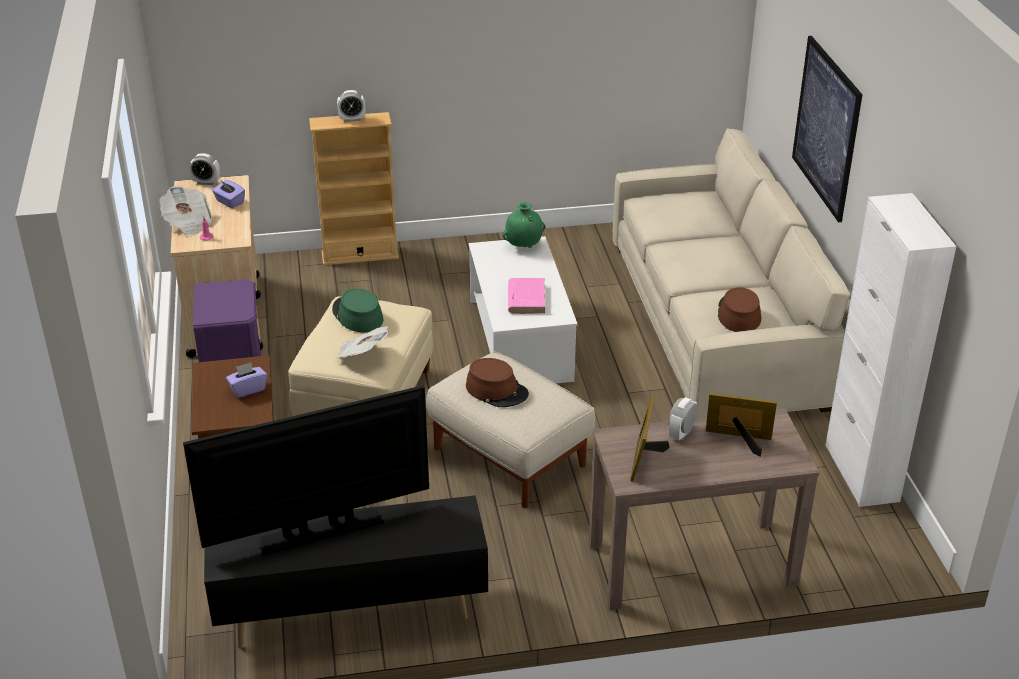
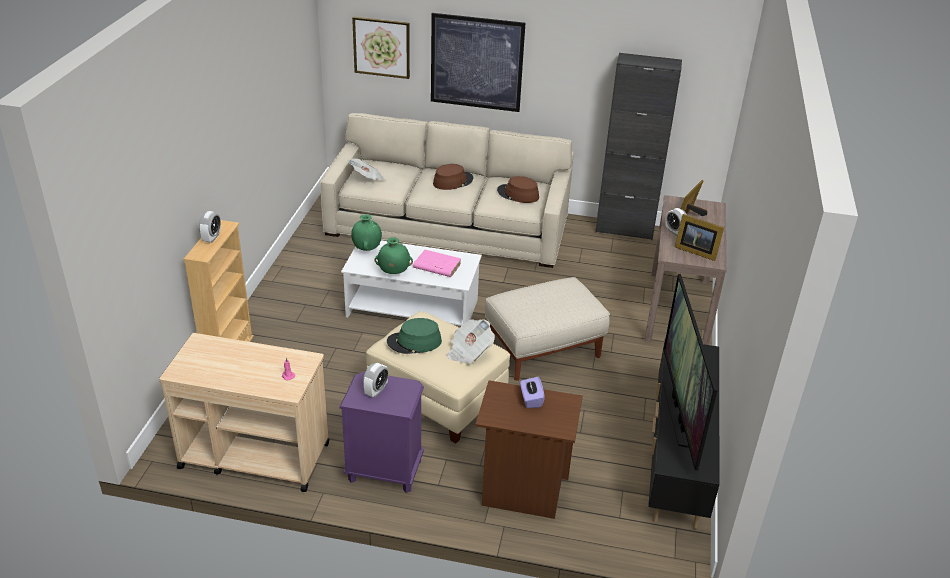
camera: 70 degrees left, 0 degrees up
(188, 223) = (252, 383): newspaper -> newspaper (367, 178)
(206, 182) = (183, 359): alarm clock -> alarm clock (376, 391)
(229, 202) = (235, 352): purple tissue box -> none
(490, 274) = (393, 272): none -> green vase
(497, 390) = (545, 304): brown hat -> brown hat (453, 181)
(779, 60) = (381, 47): none -> picture
(861, 473) = (624, 229): white cabinet -> black cabinet

